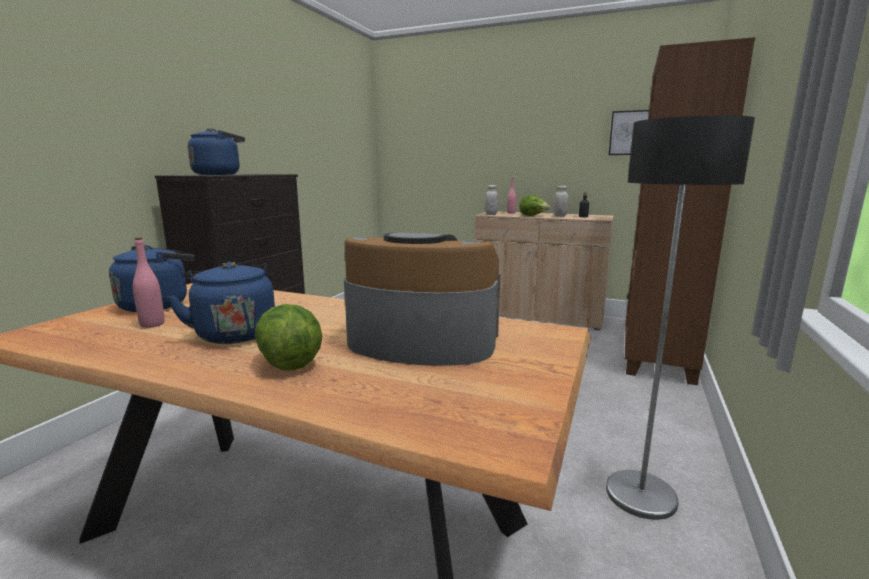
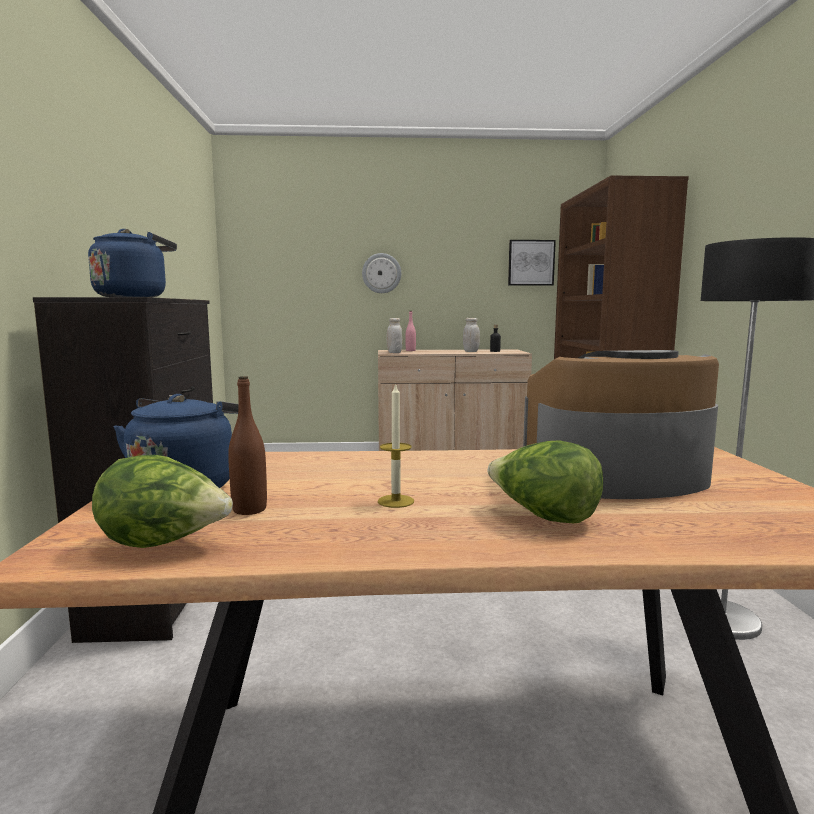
camera: 25 degrees left, 5 degrees down
(152, 324) = (249, 509): pink bottle -> brown bottle
(234, 333) = (396, 501): blue kettle -> candle
(494, 146) = (381, 273): none -> wall clock
(532, 216) = (443, 352): lettuce -> lettuce (164, 544)

